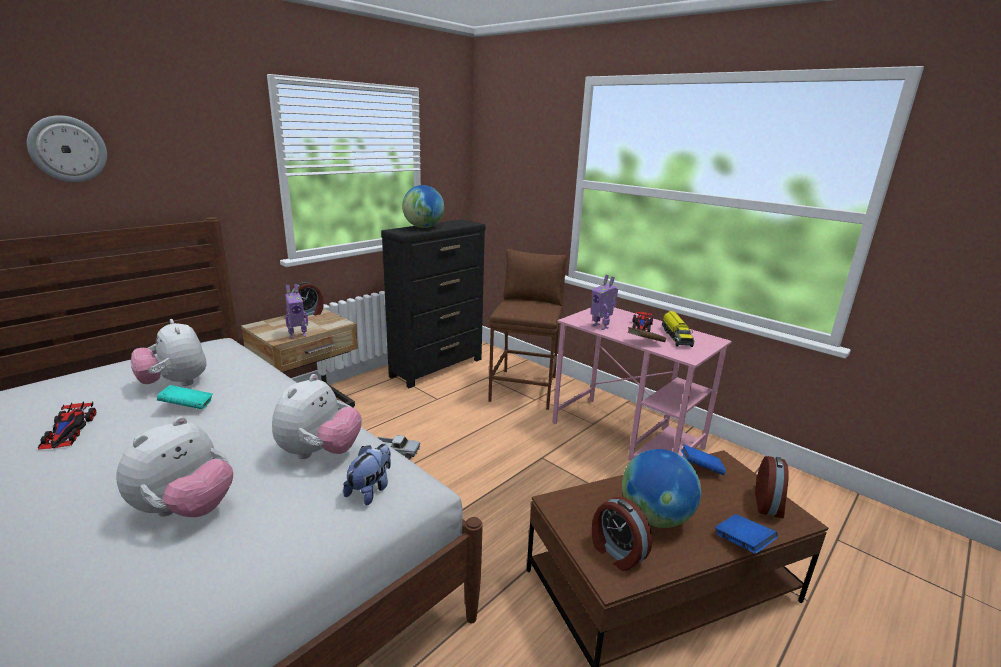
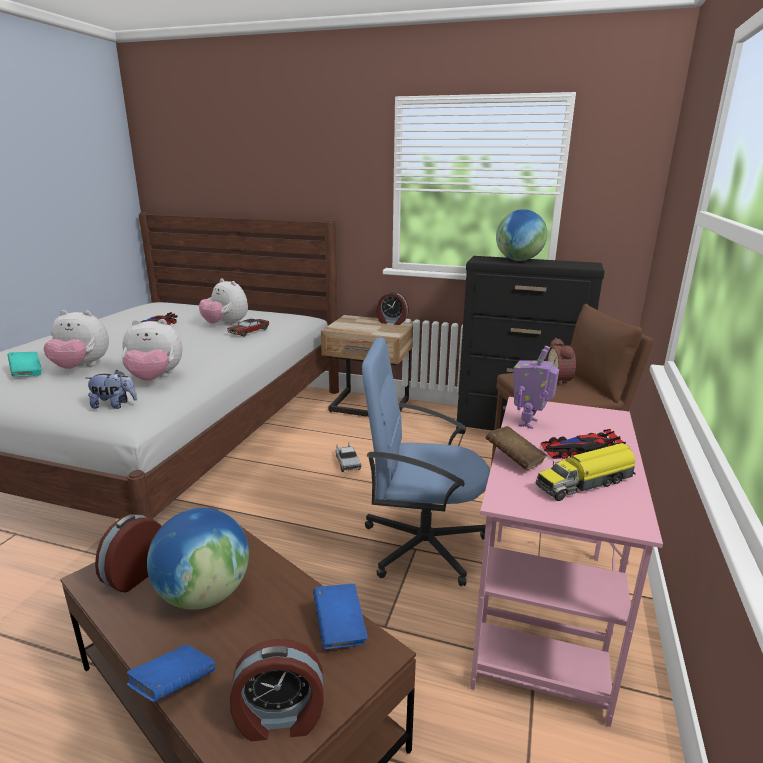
camera: 65 degrees right, 0 degrees up
(68, 149) = (258, 163): wall clock -> none
(175, 383) = (226, 325): plush toy -> plush toy turned 75 degrees counterclockwise
(187, 407) = (196, 335): turquoise book -> turquoise book (27, 373)
(231, 375) = (249, 331): none -> toy car
(297, 335) = (347, 330): toy robot -> none
(526, 304) = (559, 380): none -> alarm clock
(538, 453) = (422, 544): none -> blue office chair

